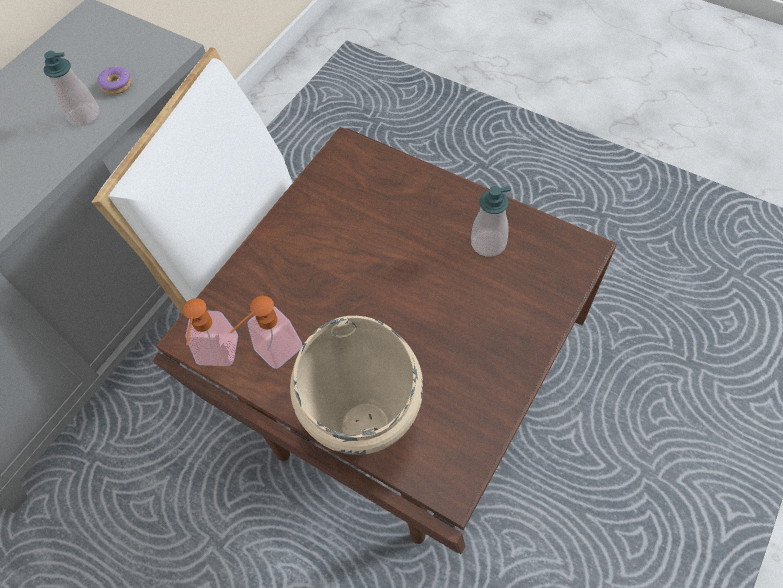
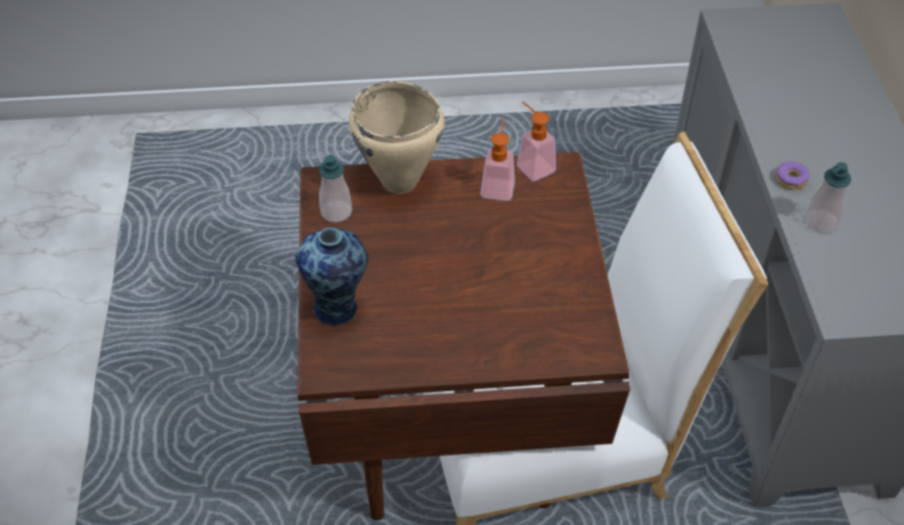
camera: 140 degrees right, 10 degrees down
(117, 85) = (836, 259): donut -> donut (791, 180)
(488, 243) = (406, 337): soap dispenser -> soap dispenser (336, 212)
(532, 304) = (338, 309): none -> vase

